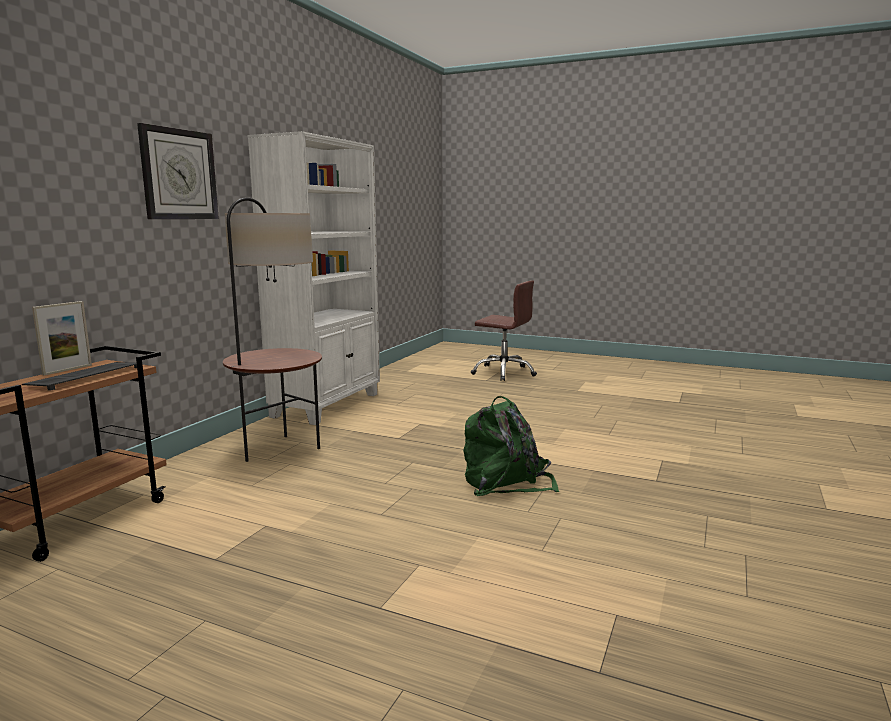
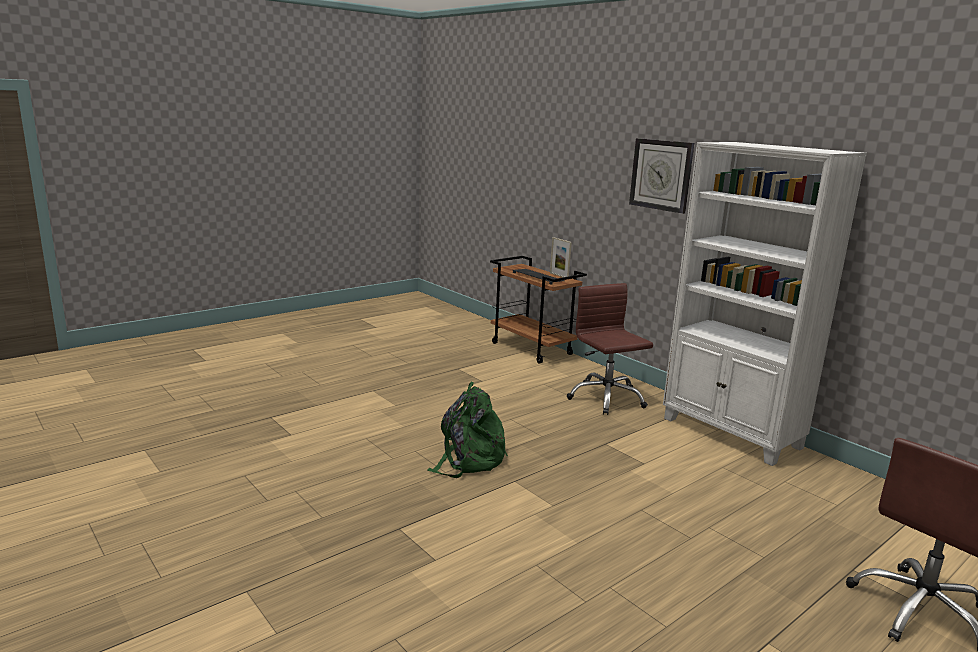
camera: 115 degrees right, 5 degrees up
(279, 450) = (606, 398): floor lamp -> brown office chair

